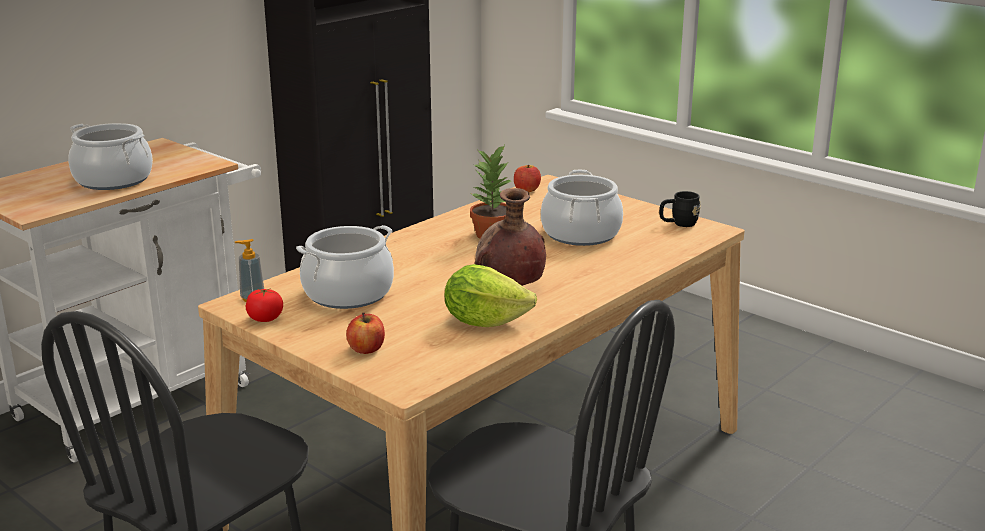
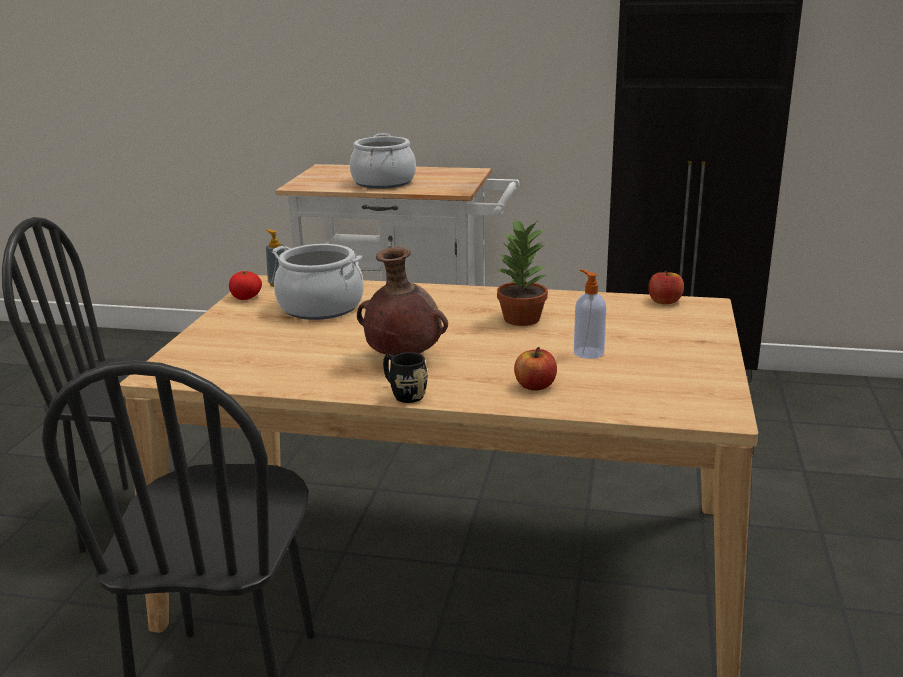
camera: 60 degrees right, 0 degrees up
(366, 349) = (219, 342): apple -> apple (535, 386)
(484, 321) = (316, 367): lettuce -> none
(581, 234) = (588, 352): cooking pot -> soap dispenser
(678, 223) = (704, 391): black mug -> black mug (403, 393)

